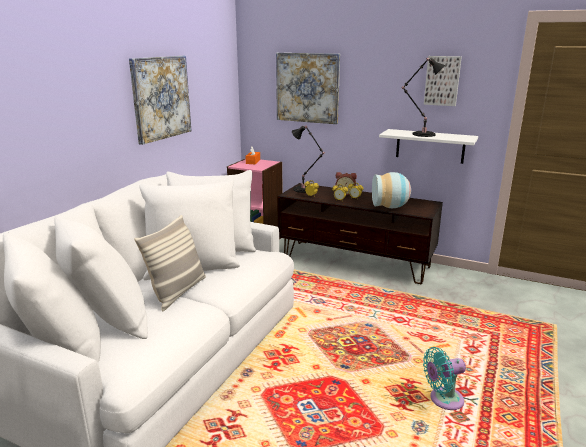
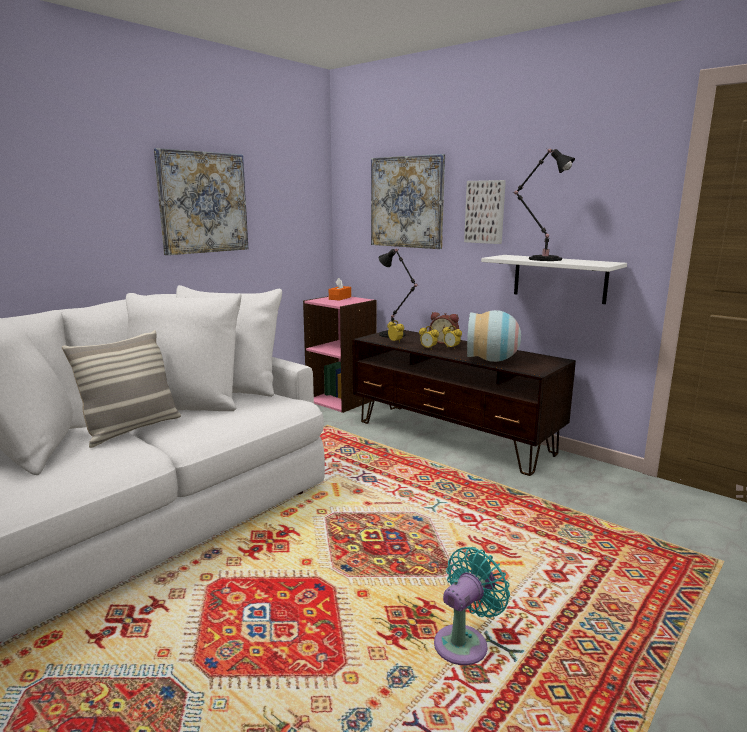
camera: 15 degrees right, 5 degrees down
(442, 80) = (576, 183): picture -> picture (485, 212)
(443, 400) = (464, 642): turquoise fan -> turquoise fan turned 135 degrees clockwise

